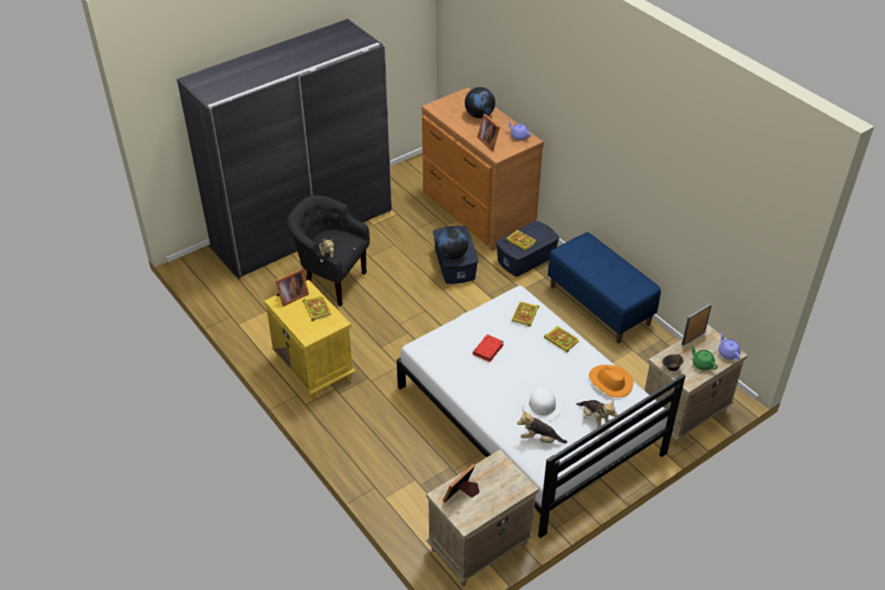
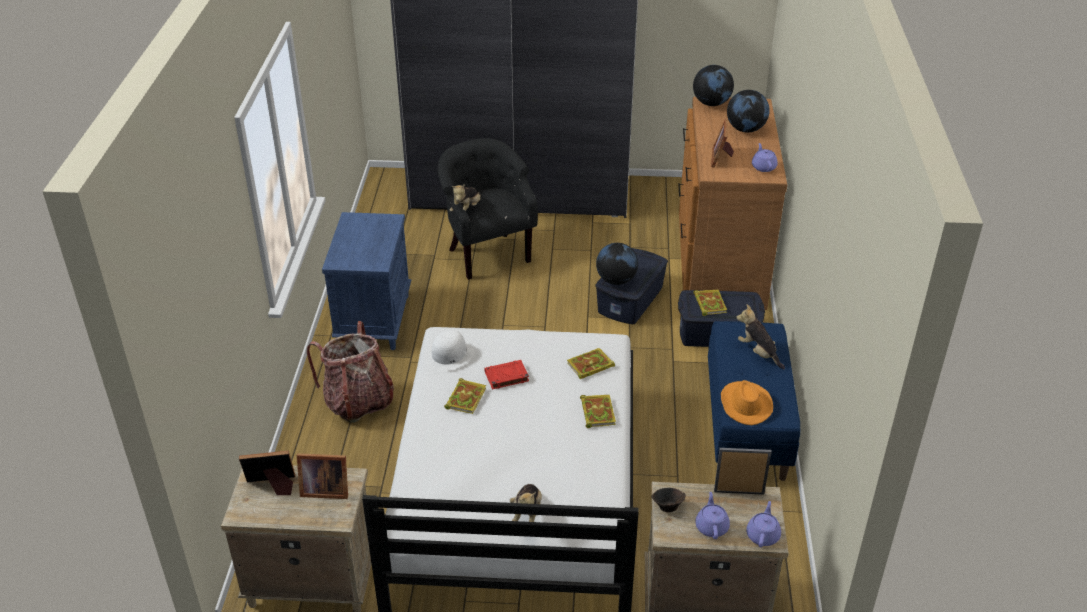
camera: 40 degrees right, 5 degrees down
(291, 297) = (368, 221): picture frame -> picture frame (324, 489)
(313, 368) = (374, 320): yellow nightstand -> blue nightstand
(316, 309) = (376, 242): book -> book (465, 397)
(370, 426) = (358, 401): none -> backpack
(438, 106) = (711, 103): none -> globe
(540, 439) = (442, 495): plush toy -> plush toy (758, 353)
(542, 405) = (488, 463): white hat -> white hat (449, 354)
(610, 382) = (595, 487): orange hat -> orange hat (745, 404)
(702, 364) = (711, 526): green teapot -> purple teapot

